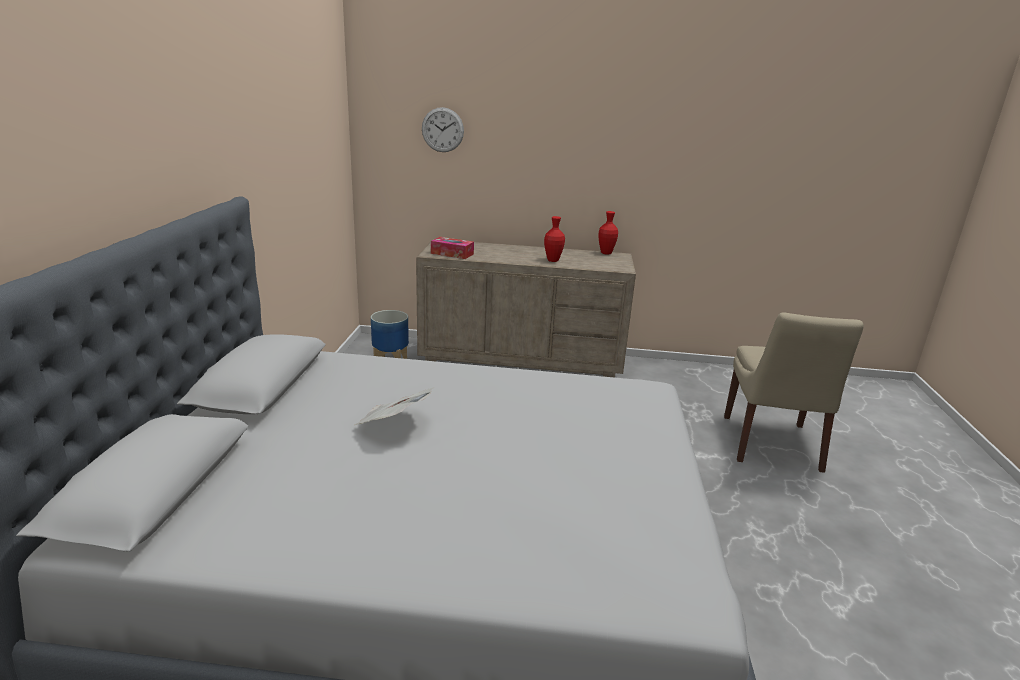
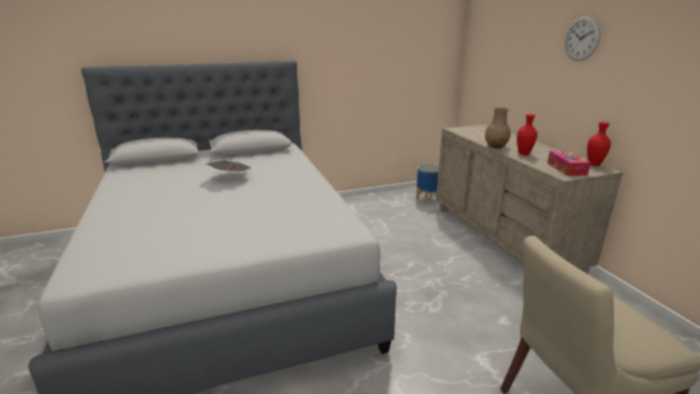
camera: 65 degrees right, 0 degrees up
(442, 130) = (506, 39): wall clock -> wall clock (581, 39)
(452, 254) = (468, 132): tissue box -> tissue box (566, 169)
(516, 260) = (495, 146): none -> brown vase

